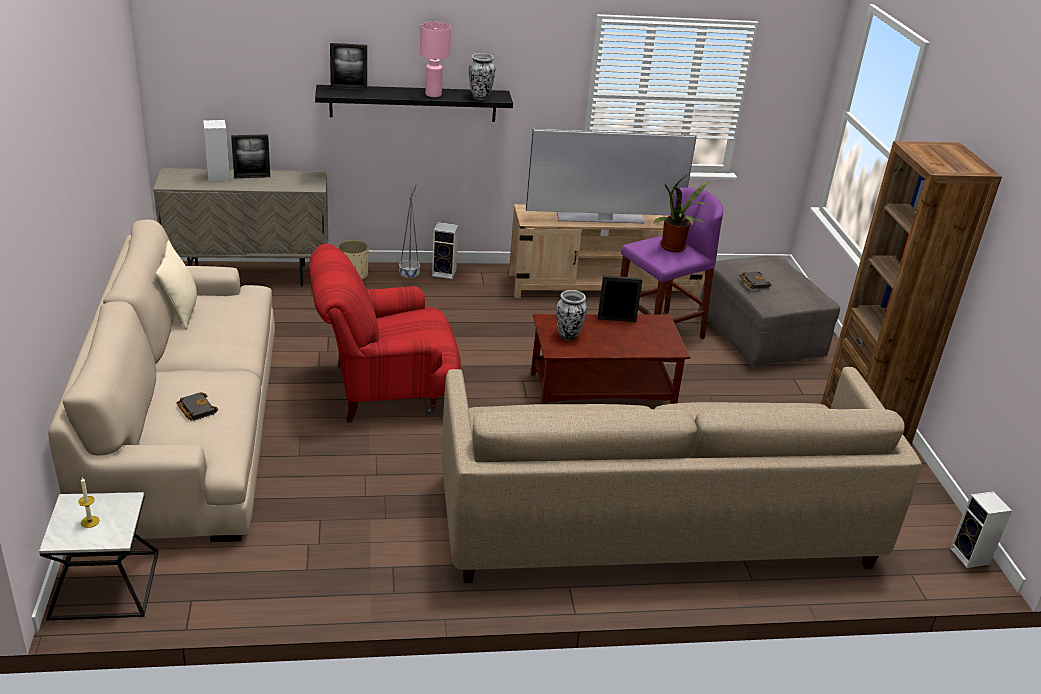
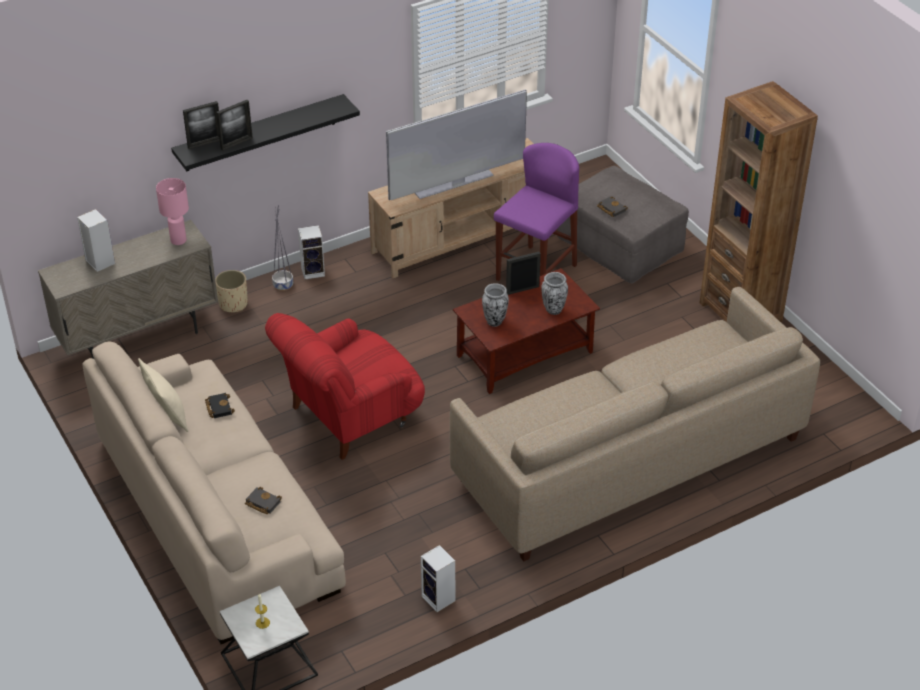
camera: 20 degrees left, 10 degrees up
(234, 320) = (218, 407): none -> black book
(252, 177) = (130, 251): picture frame -> picture frame (236, 143)
(433, 95) = (284, 125): pink table lamp -> pink table lamp (178, 241)
(480, 97) = (326, 113): vase -> vase (553, 309)
(675, 248) = (541, 202): potted plant -> none
(971, 557) = (858, 403): speaker -> speaker (439, 599)

